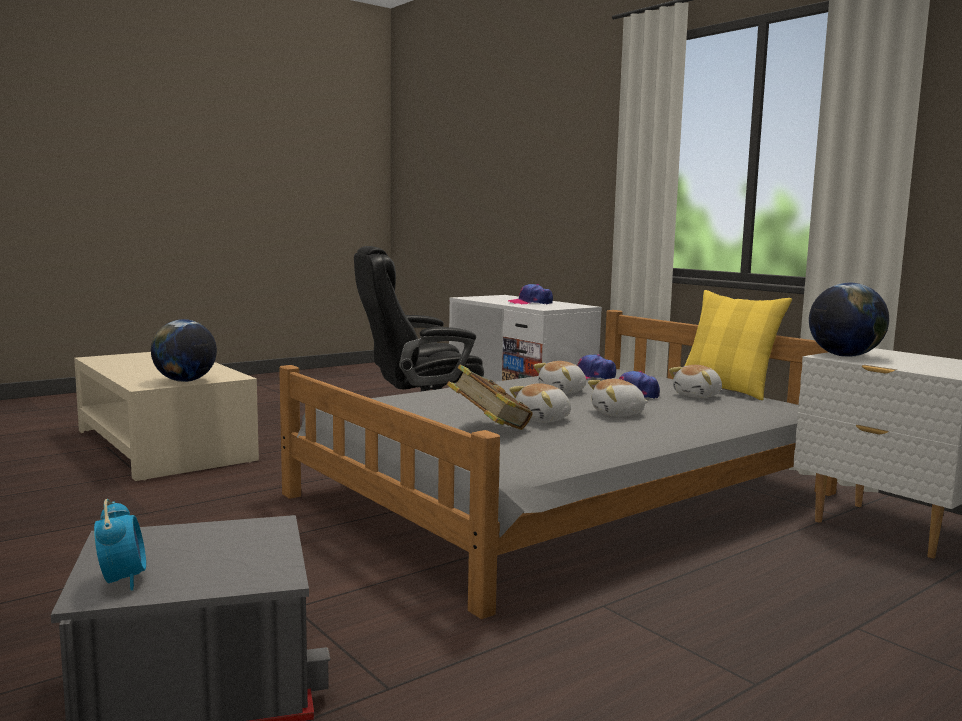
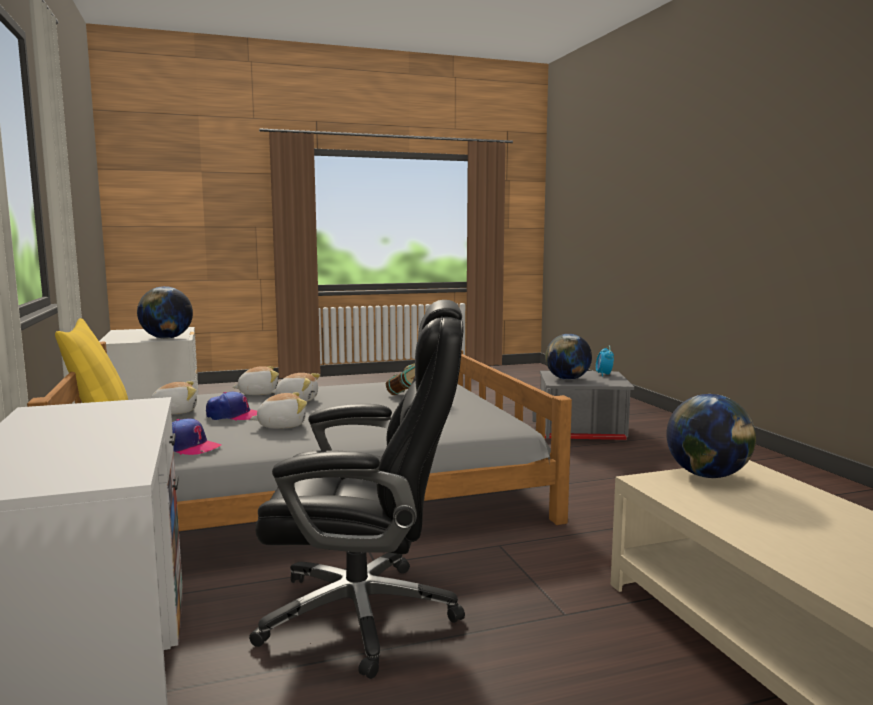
camera: 160 degrees left, 0 degrees up
(239, 543) = (567, 379): none -> globe
(530, 303) = (86, 427): cap -> none
(544, 419) = (363, 400): plush toy -> plush toy (258, 393)

